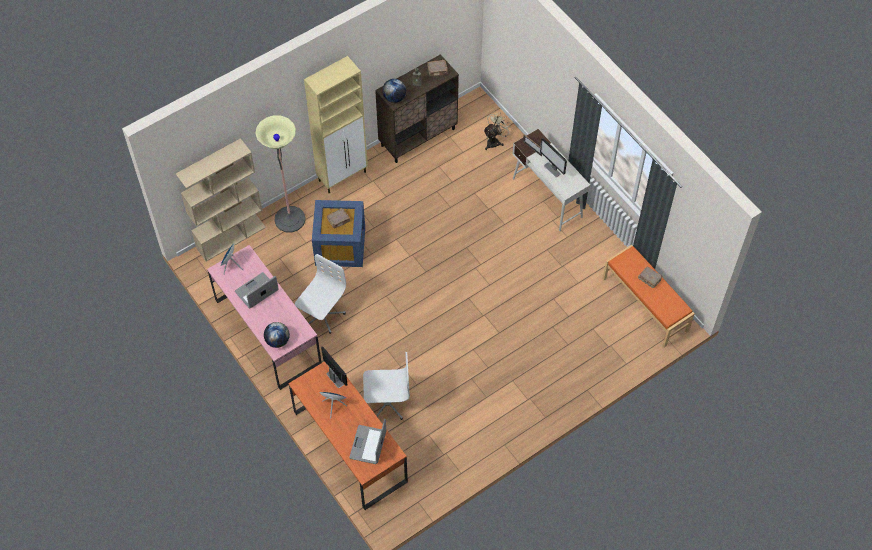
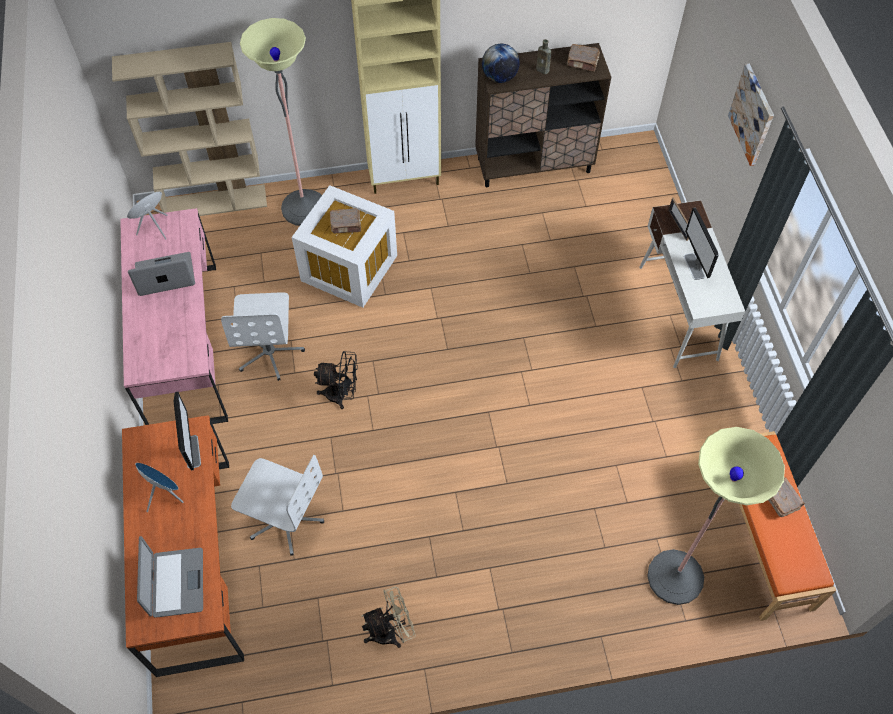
camera: 25 degrees right, 0 degrees up
(277, 341) = (148, 358): globe -> none
(322, 315) = (270, 352): white office chair -> white office chair turned 120 degrees clockwise
(341, 245) = (351, 267): blue storage box -> white storage box
(368, 445) = (176, 583): laptop -> laptop turned 135 degrees clockwise
(379, 322) = (341, 394): none -> black fan
(495, 141) = (639, 208): beige fan -> beige fan (390, 631)
(554, 77) = (752, 115): none -> picture
(611, 344) = (675, 577): none -> floor lamp

